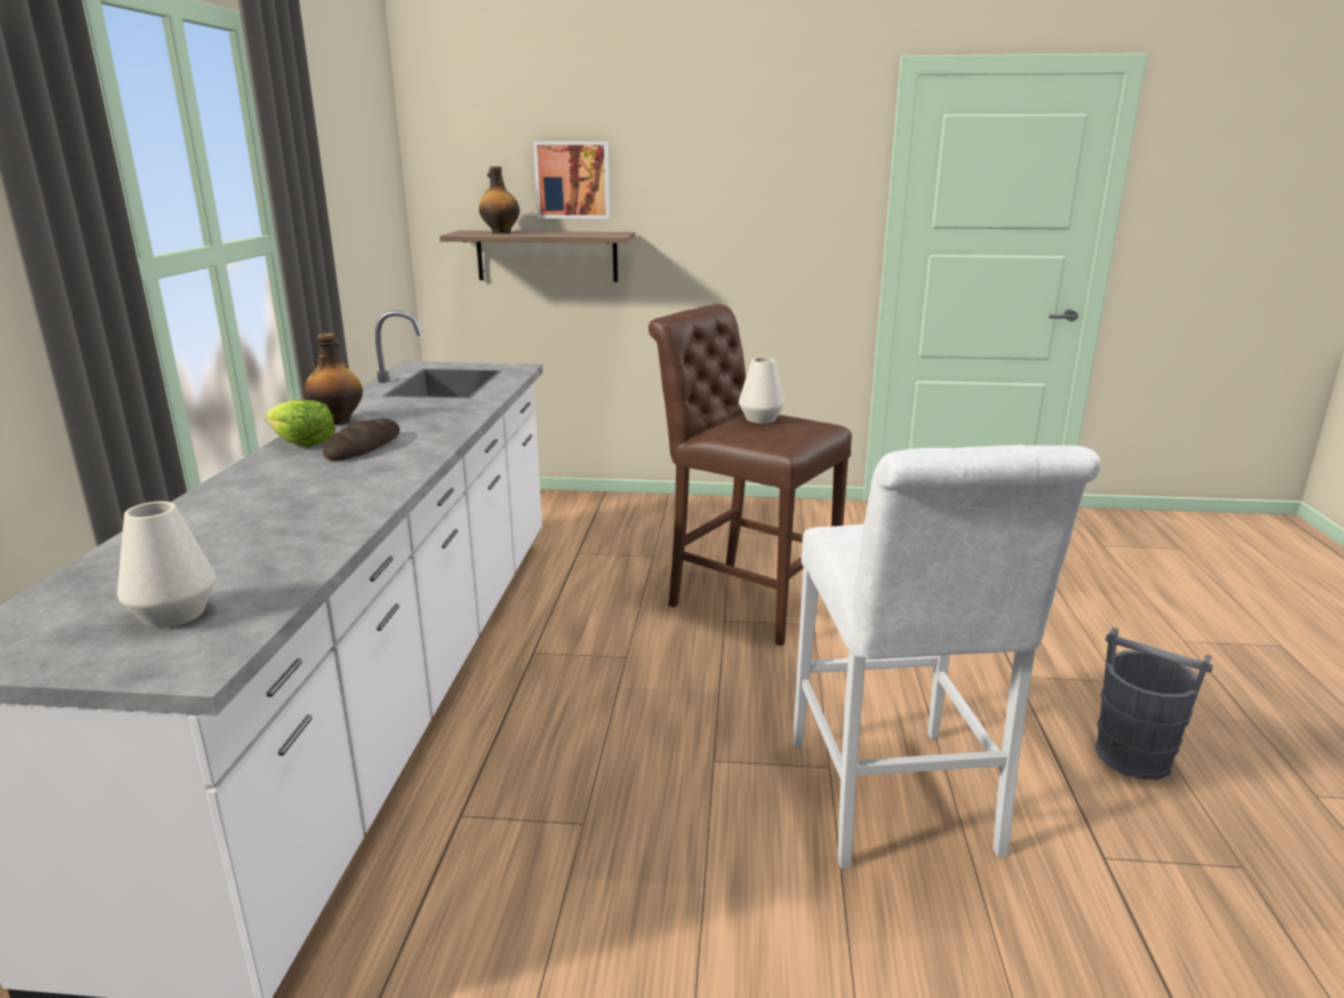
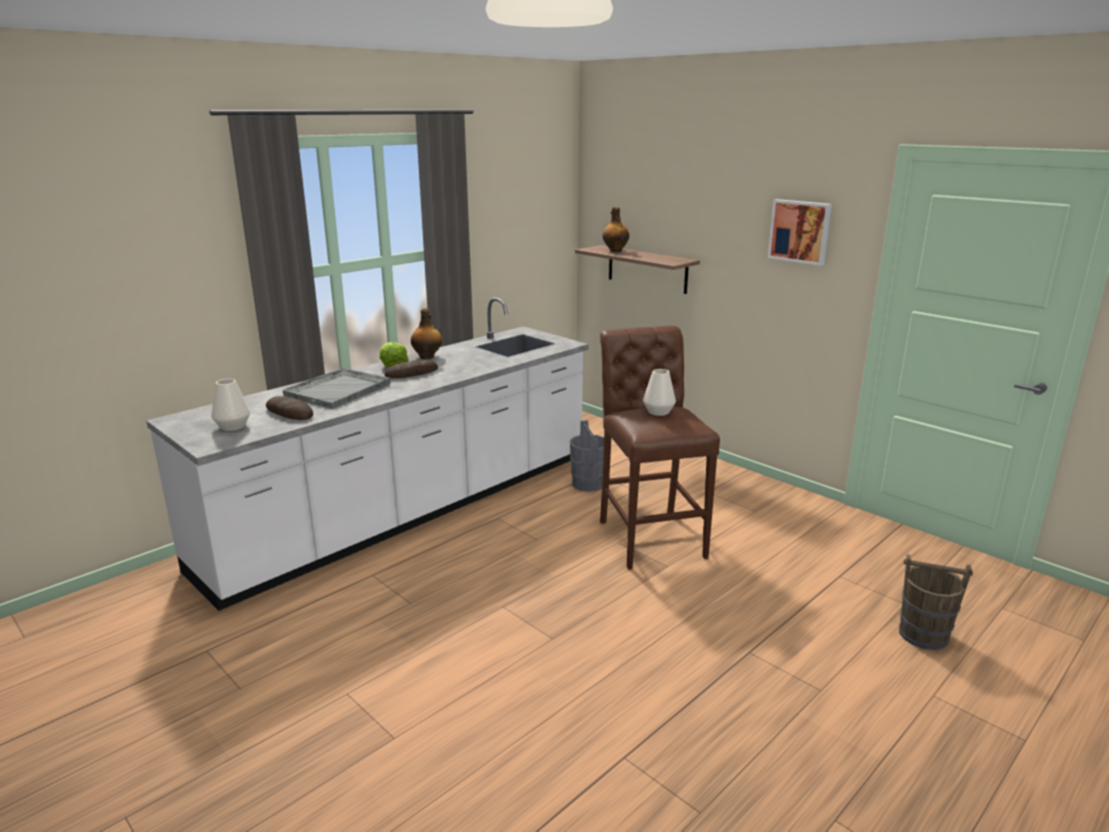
camera: 40 degrees right, 0 degrees up
(257, 555) = (289, 413): none -> bread
(278, 497) = (339, 389): none -> grey tray
(573, 180) = (666, 219): picture -> picture (800, 231)
(894, 804) = (556, 671): white stool -> none
(1098, 592) = (923, 635): none -> brown bucket
(1132, 756) = (742, 729): grey bucket -> grey bucket (588, 483)

